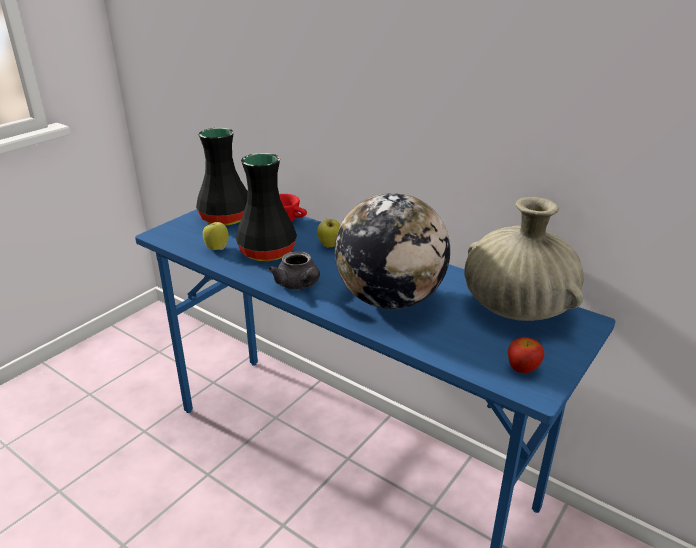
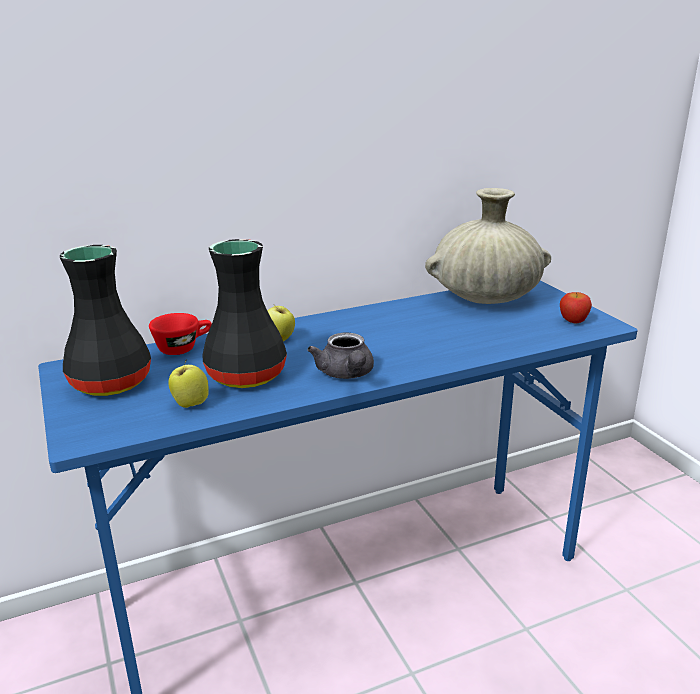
camera: 60 degrees left, 5 degrees down
(299, 285) = (346, 374): grey teapot -> grey teapot turned 75 degrees clockwise
(390, 299) = (424, 339): globe -> none

